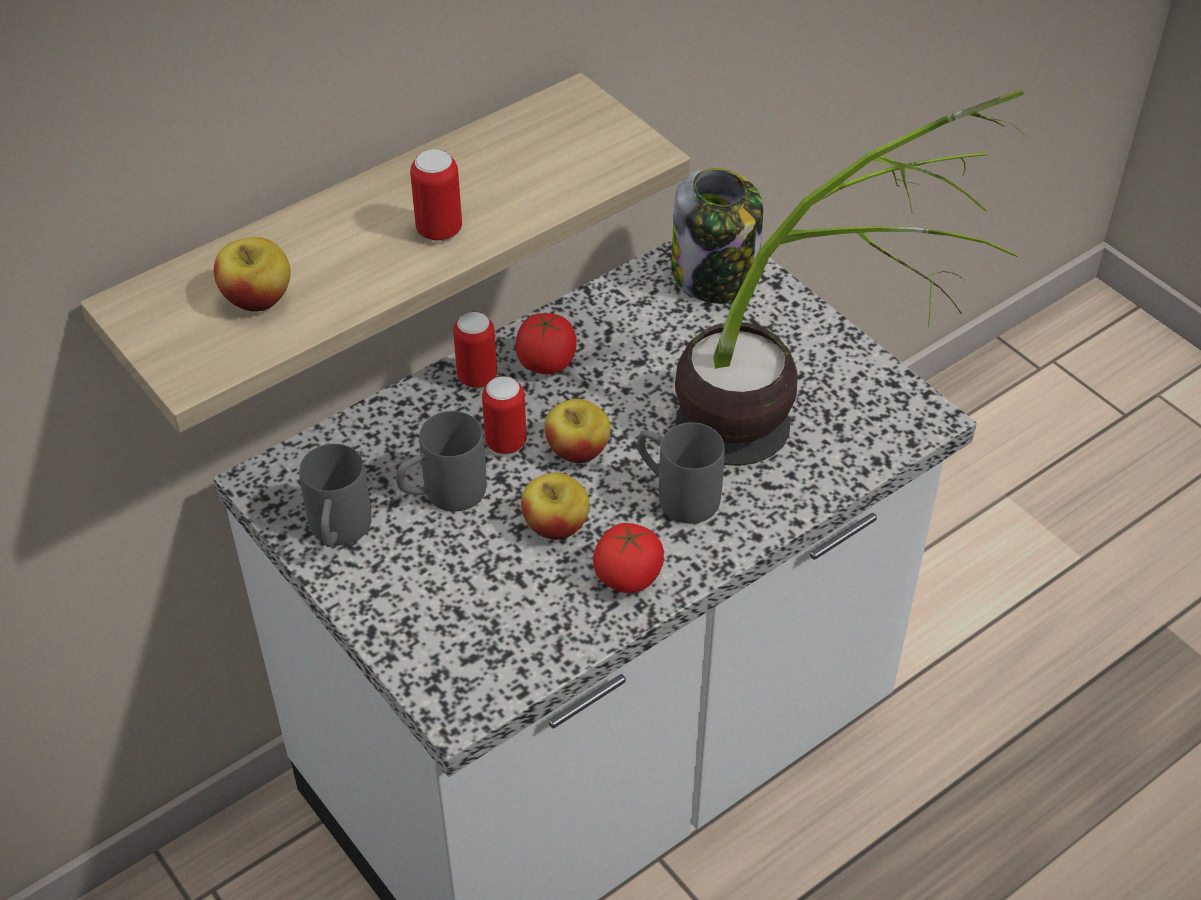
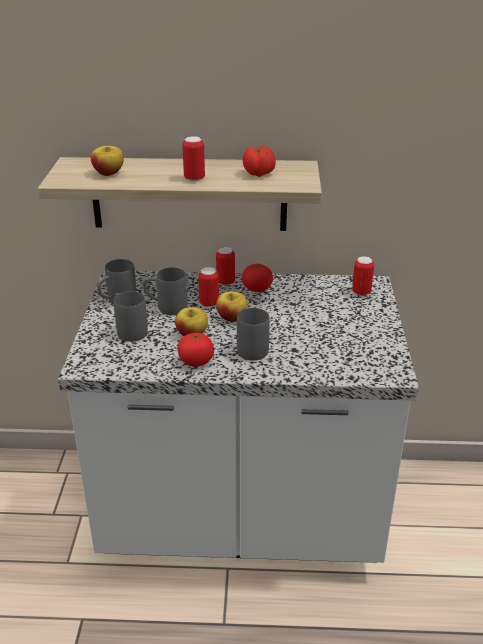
camera: 40 degrees right, 15 degrees down
(439, 583) = (129, 330): none -> grey mug
(533, 159) = (259, 174): none -> tomato
(715, 276) = (361, 292): jar -> can
(803, 425) = (334, 351): potted plant -> none

